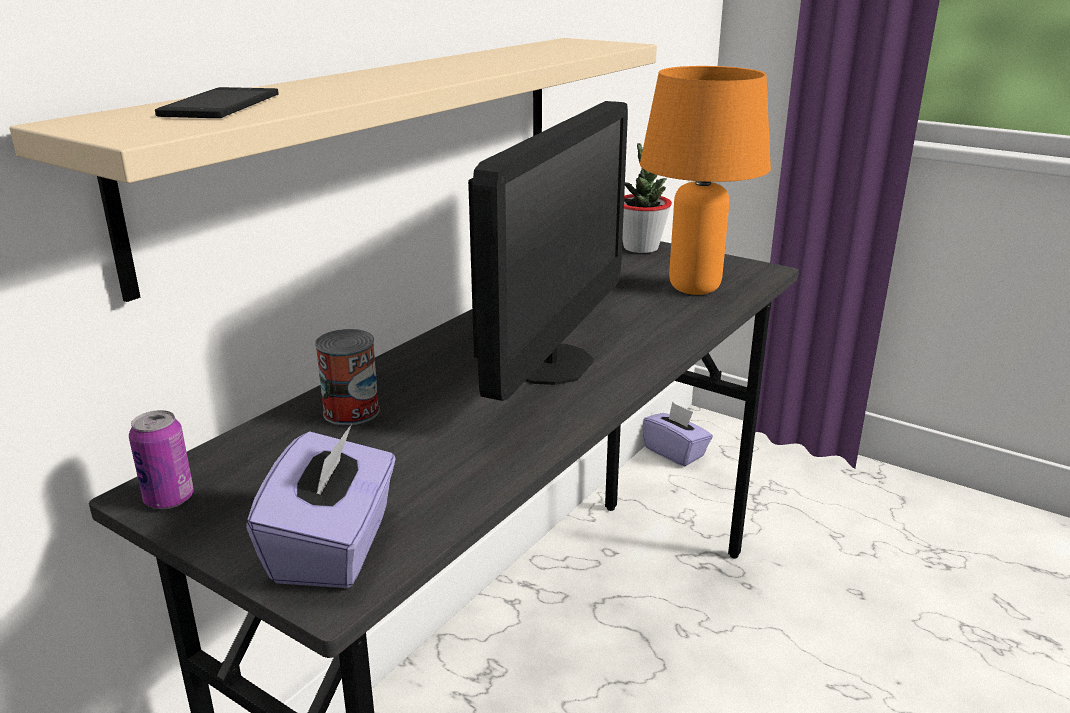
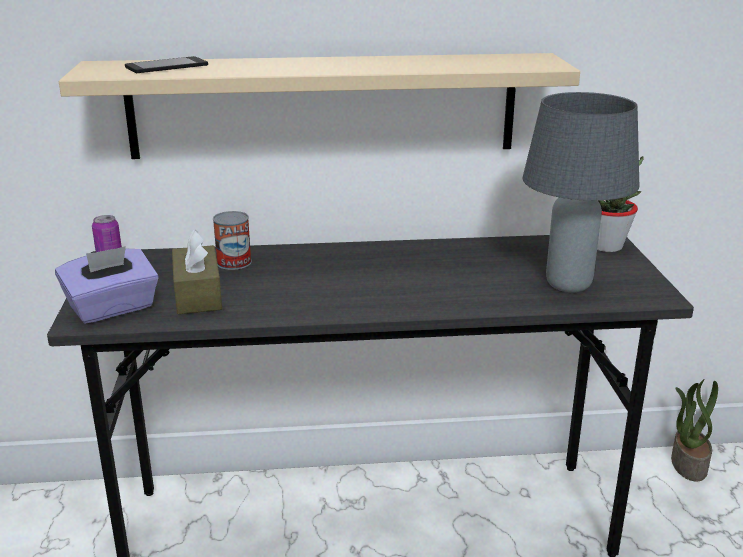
camera: 50 degrees right, 0 degrees up
(402, 466) = (197, 294): none -> brown tissue box
(550, 364) = (365, 285): monitor -> none
(674, 452) = (688, 464): purple tissue box -> potted plant
(696, 288) = (568, 286): orange table lamp -> grey table lamp

